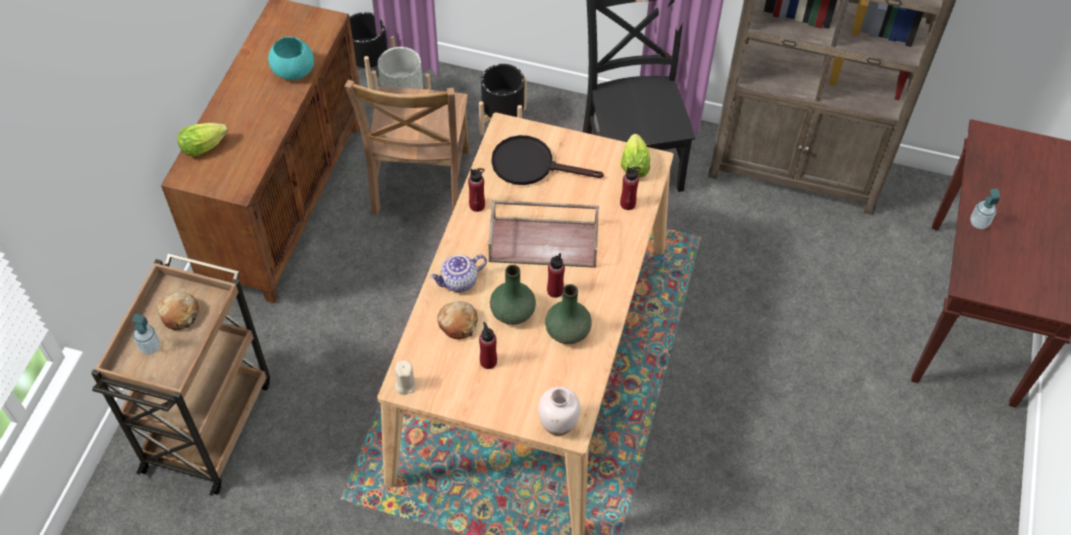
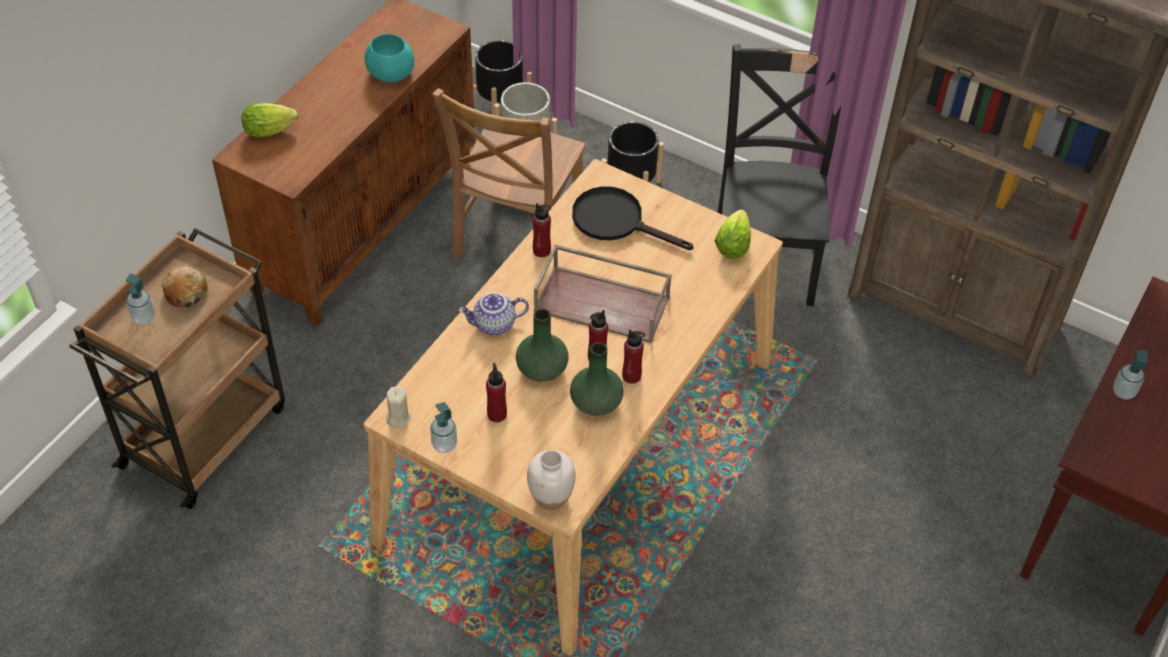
camera: 15 degrees right, 5 degrees down
(453, 400) = (444, 445): none -> soap dispenser
(458, 323) = (477, 367): bread -> none
(628, 204) = (711, 284): red bottle -> red bottle (631, 376)

